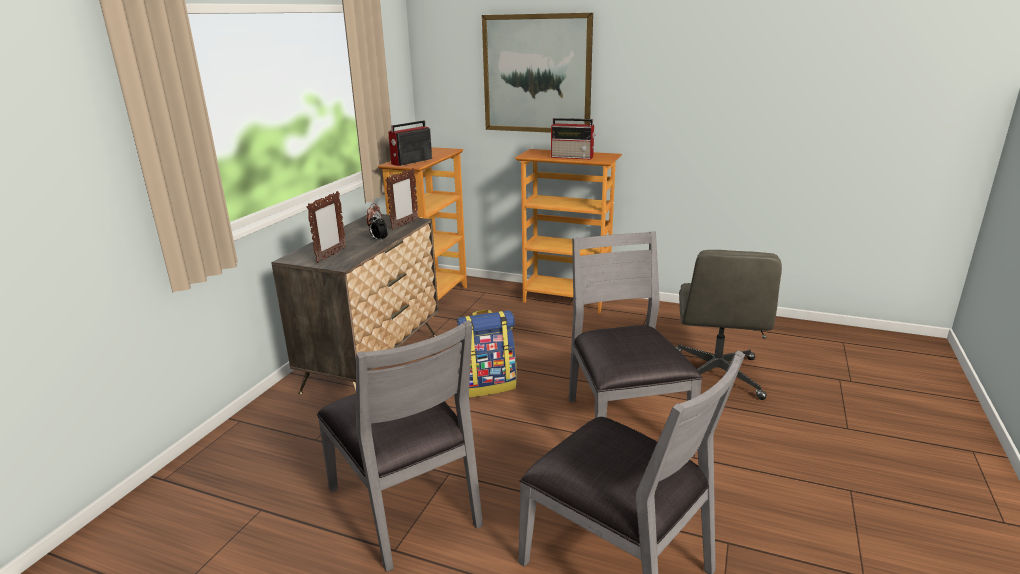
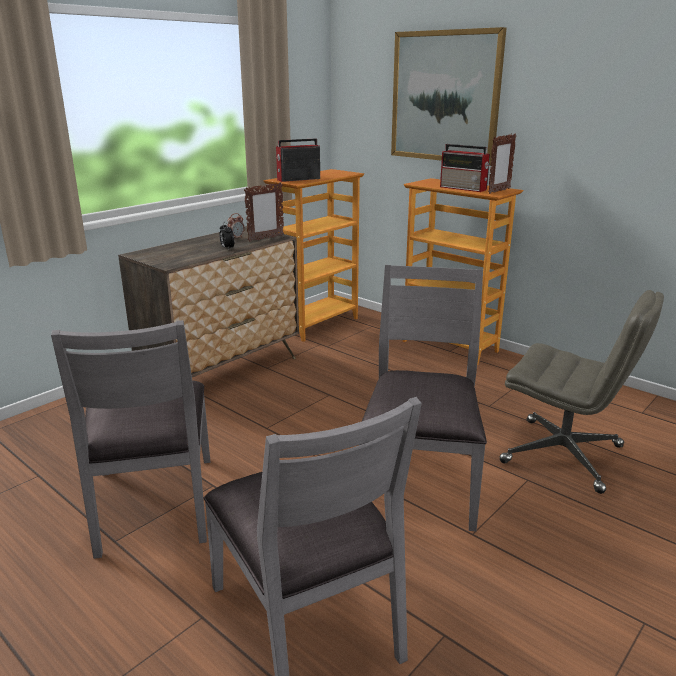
camera: 20 degrees right, 0 degrees up
(331, 256) = (171, 256): picture frame -> picture frame (499, 191)
(487, 385) = (309, 413): backpack -> none
(716, 375) = (564, 455): grey office chair -> grey office chair turned 90 degrees counterclockwise

